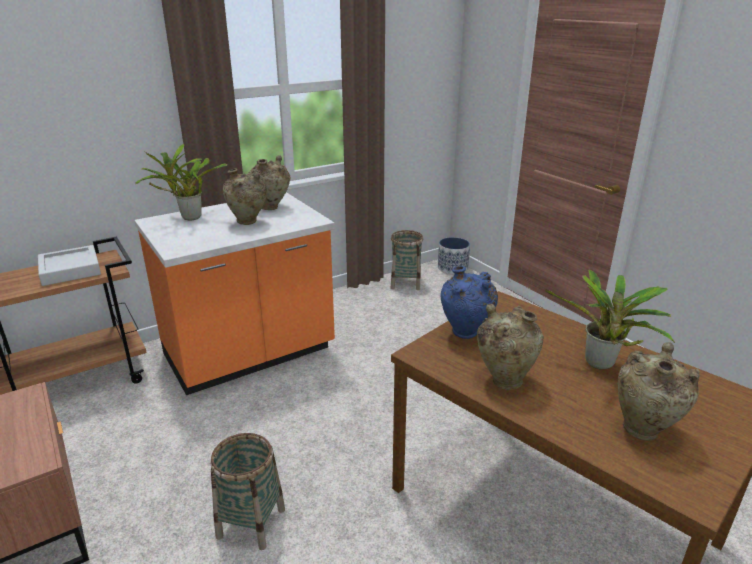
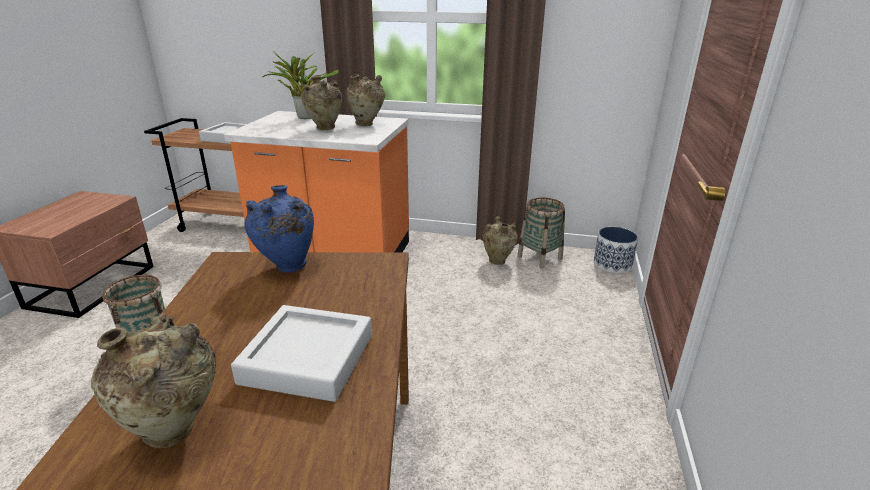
camera: 45 degrees right, 0 degrees up
(504, 380) = (215, 313): beige vase -> beige vase (498, 261)
(601, 366) = (308, 359): potted plant -> grey tray

